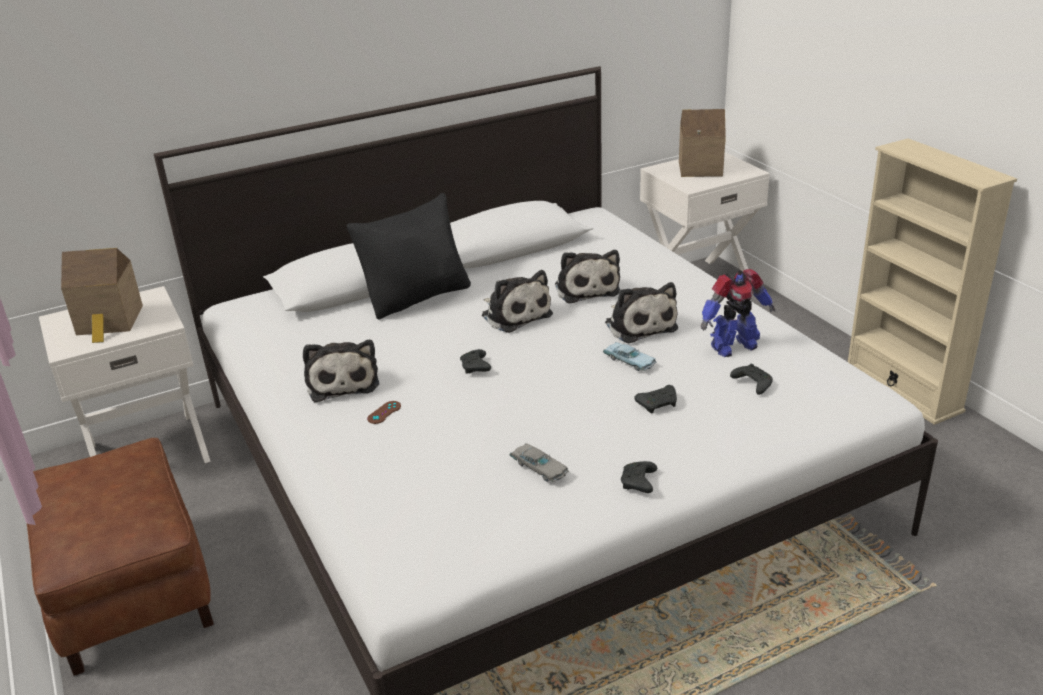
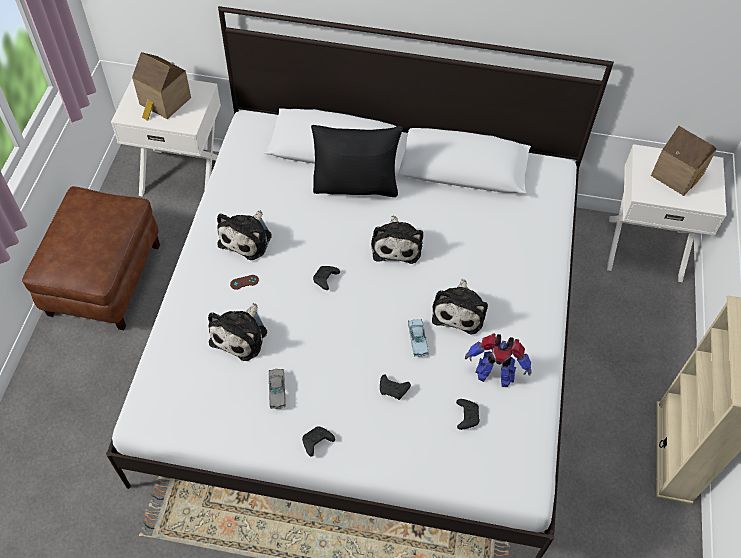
camera: 35 degrees right, 25 degrees up
(586, 288) = (465, 249): plush toy -> plush toy (241, 335)

